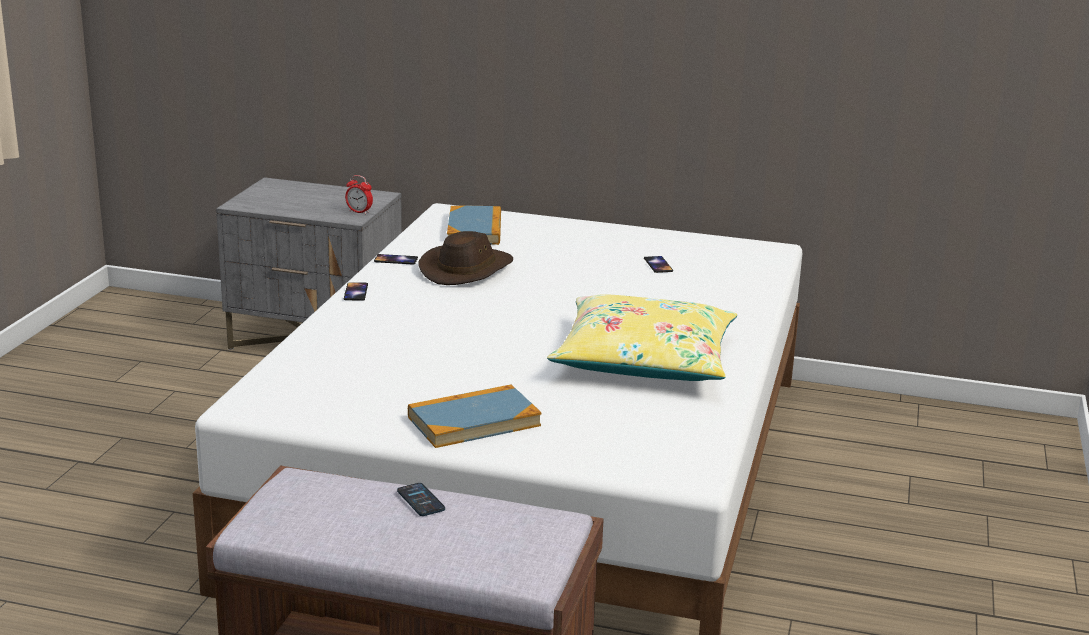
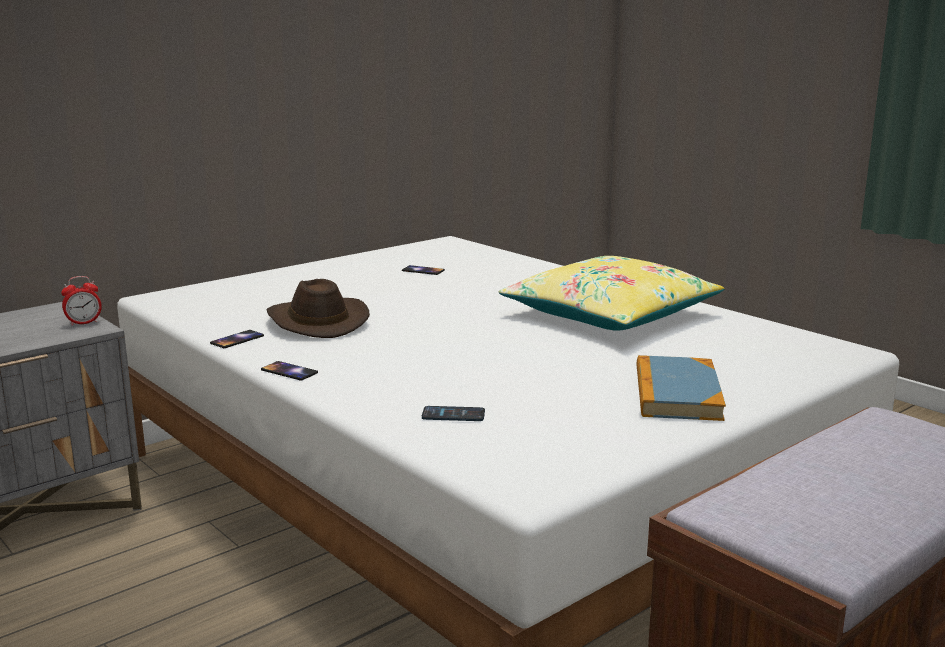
camera: 55 degrees left, 5 degrees down
(421, 500) = (819, 458): phone -> phone (453, 415)
(474, 229) = (225, 299): book -> none

